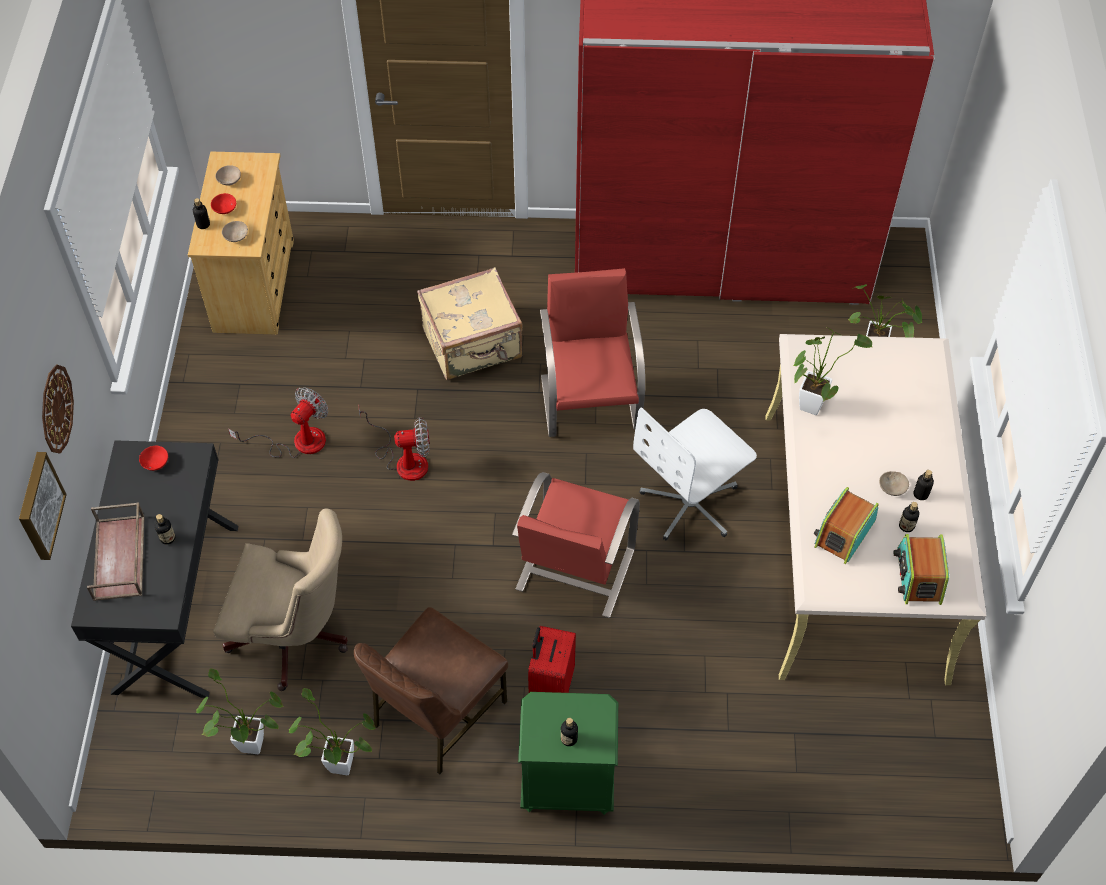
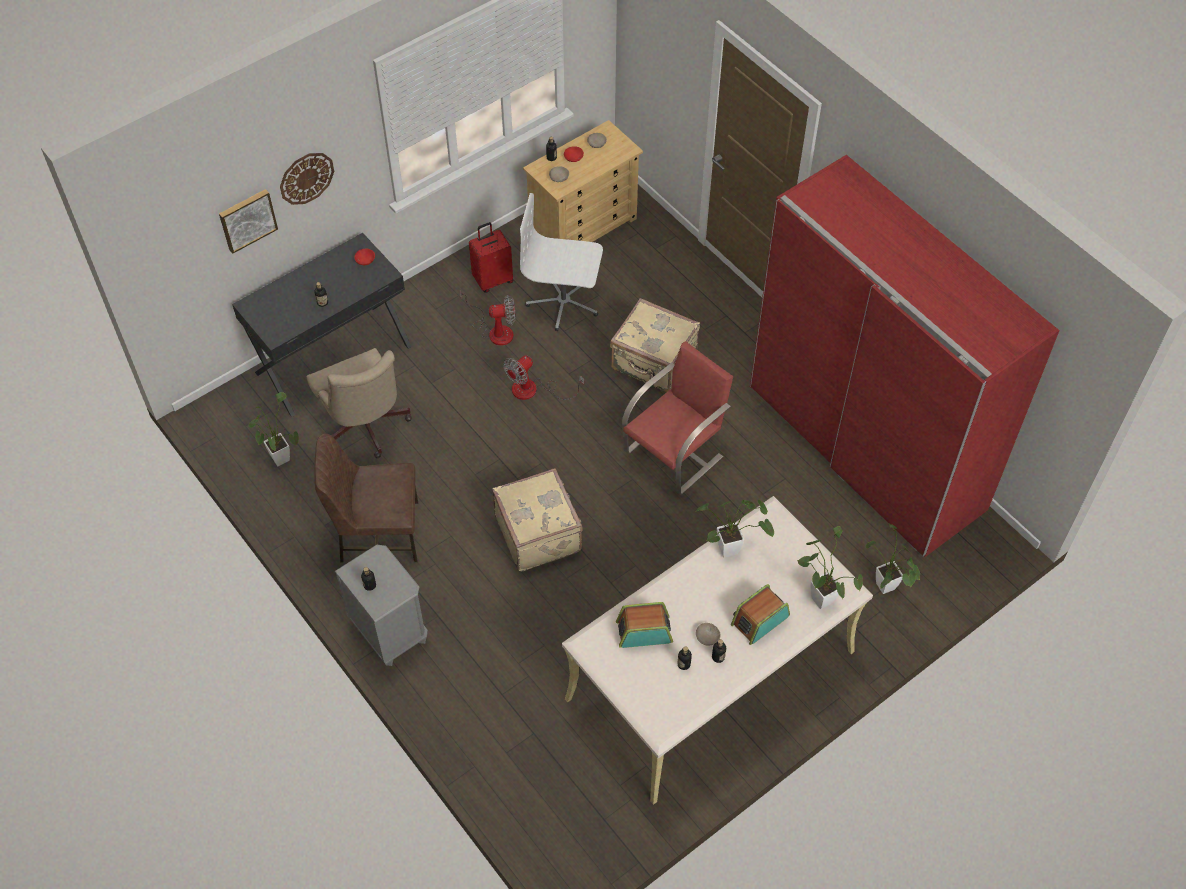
camera: 50 degrees right, 0 degrees up
(120, 558) = (291, 292): brown tray -> none
(335, 764) = (303, 507): potted plant -> potted plant (819, 596)
(404, 460) = (534, 390): fan -> fan turned 90 degrees clockwise
(550, 687) = (446, 577): red suitcase -> red suitcase (492, 280)
(566, 784) = (389, 631): green nightstand -> grey nightstand
(574, 571) = (539, 533): red chair -> beige suitcase
(690, 503) = (650, 561): white office chair -> white office chair (563, 302)
(918, 576) = (650, 695): radio -> radio (759, 620)

